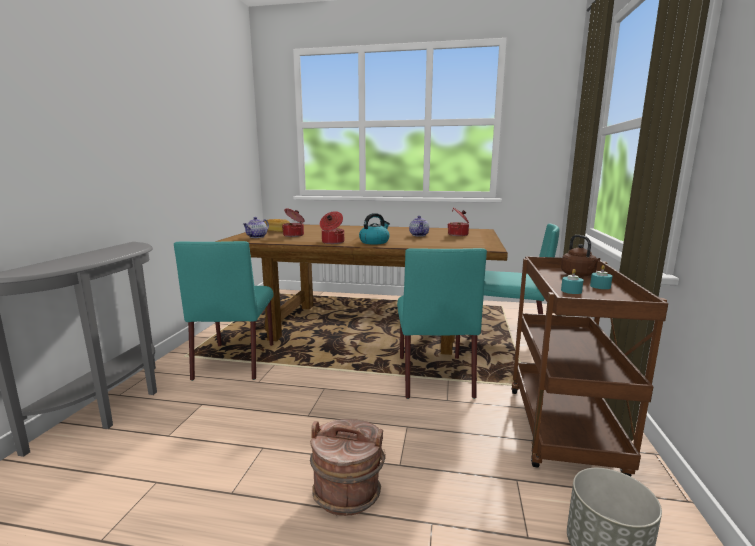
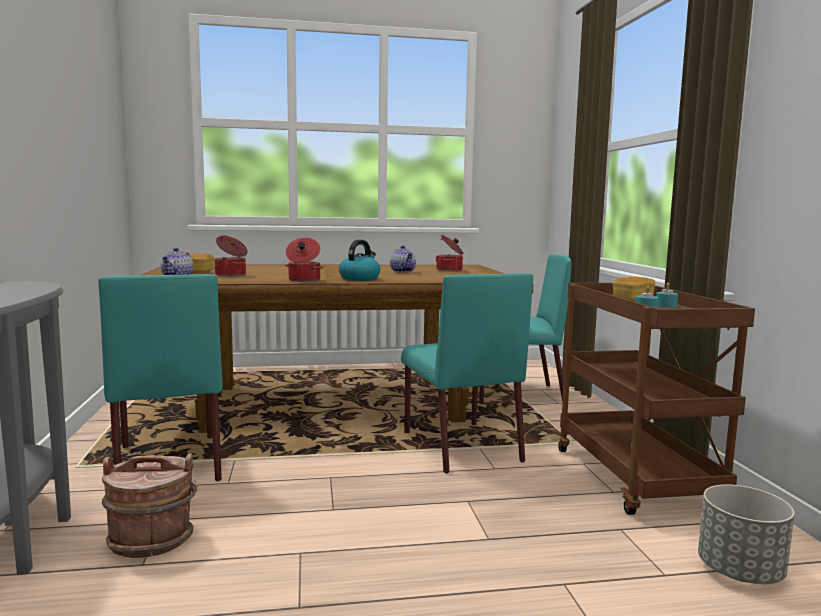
camera: 20 degrees left, 5 degrees down
(347, 492) = (449, 576): brown bucket -> brown bucket (152, 539)
(579, 275) = (633, 299): brown kettle -> bread

